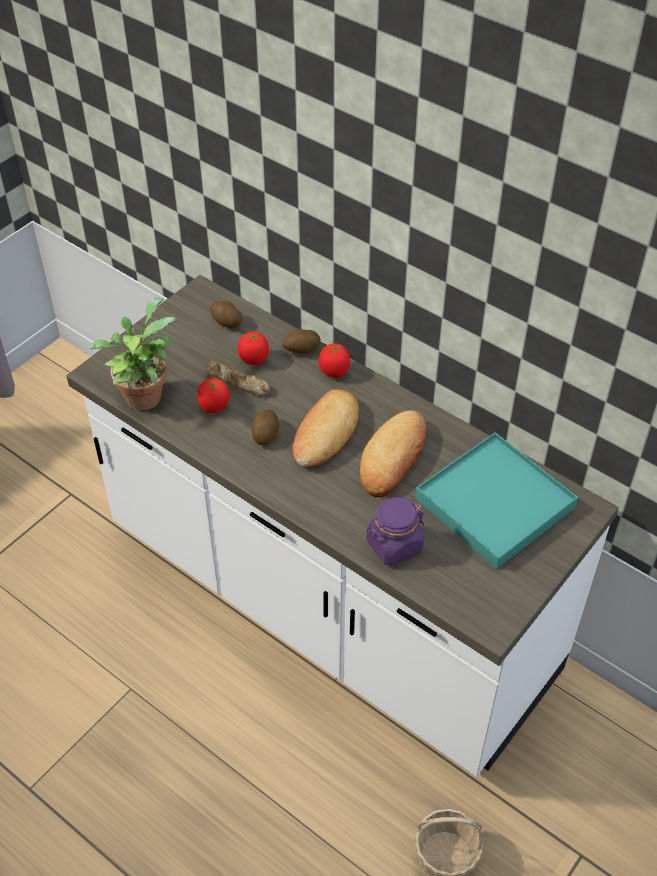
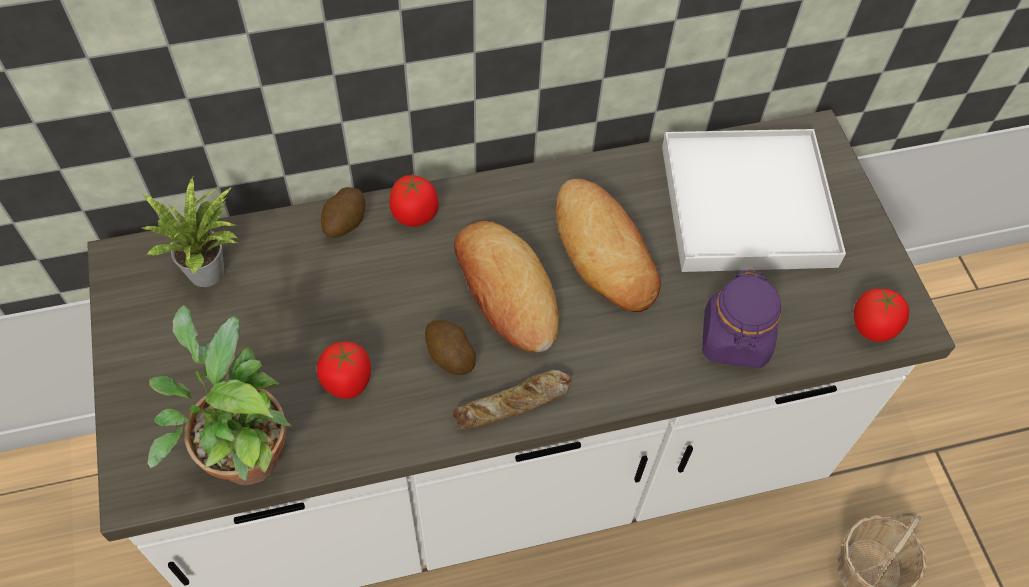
camera: 55 degrees left, 10 degrees up
(226, 322) = (211, 270): potato -> potted plant
(237, 383) = (332, 328): bread -> bread (514, 404)
(254, 359) = (310, 283): tomato -> tomato (873, 327)
(495, 503) = (747, 205): turquoise tray -> white tray

